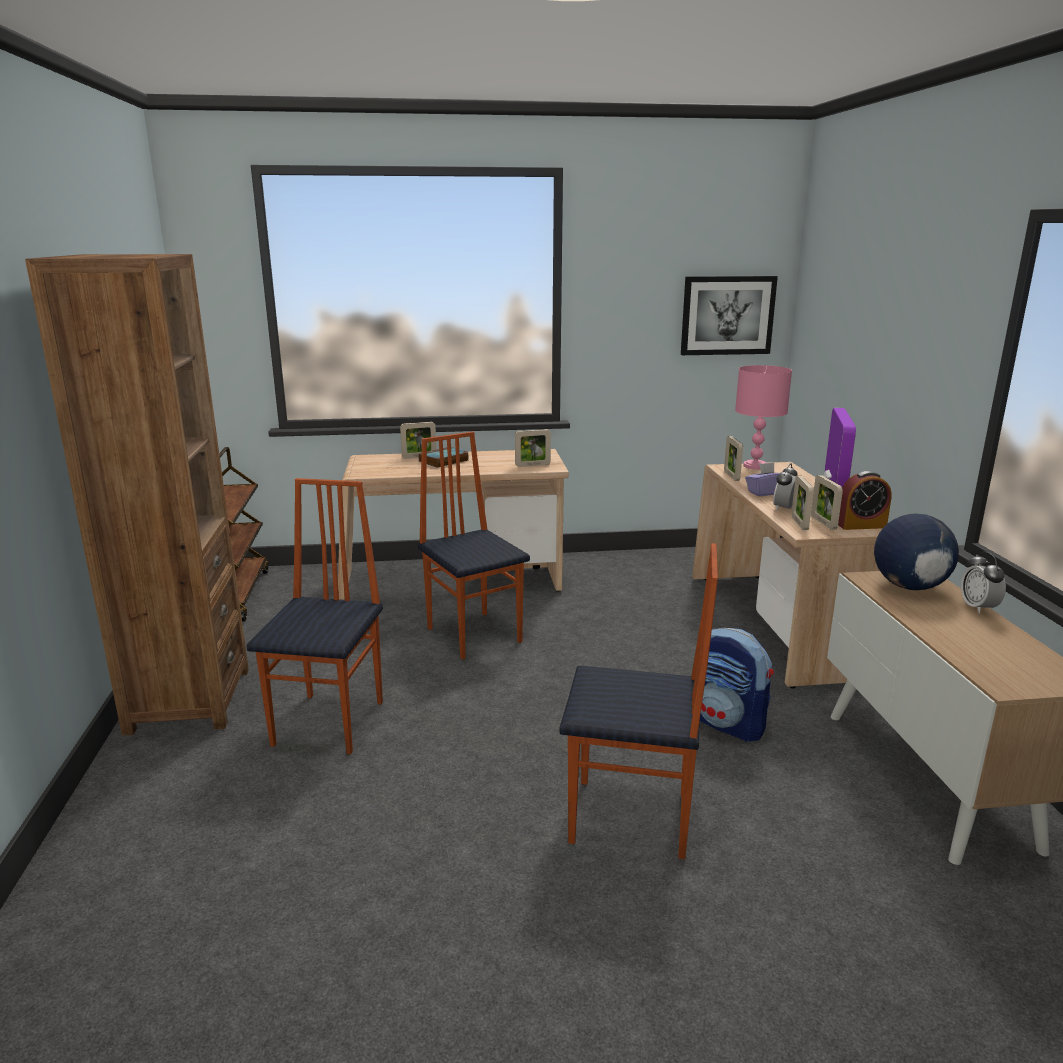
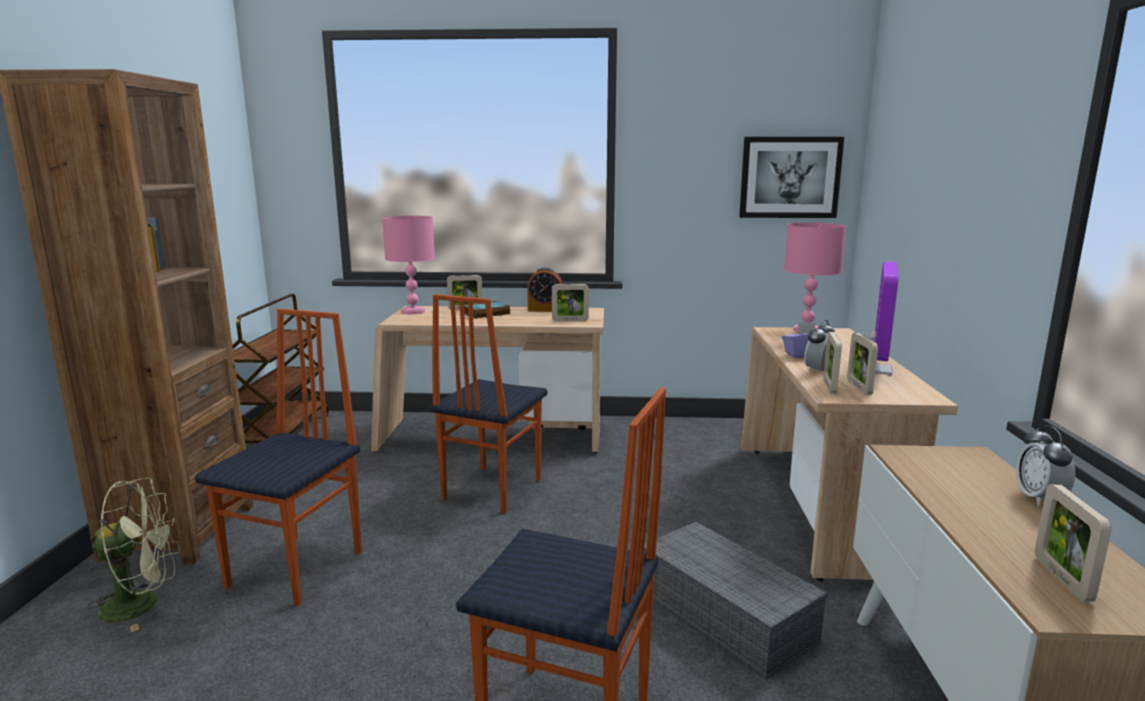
camera: 10 degrees right, 5 degrees down
(200, 768) = (142, 604): none -> green fan
(368, 462) = (413, 311): none -> pink table lamp
(475, 634) = (490, 489): chair -> chair turned 135 degrees counterclockwise
(729, 724) = (728, 616): backpack -> grey storage box
(731, 476) = (774, 338): picture frame -> picture frame (1062, 579)
(861, 525) = (904, 392): alarm clock -> alarm clock (545, 310)
(908, 586) = (950, 466): globe -> none

